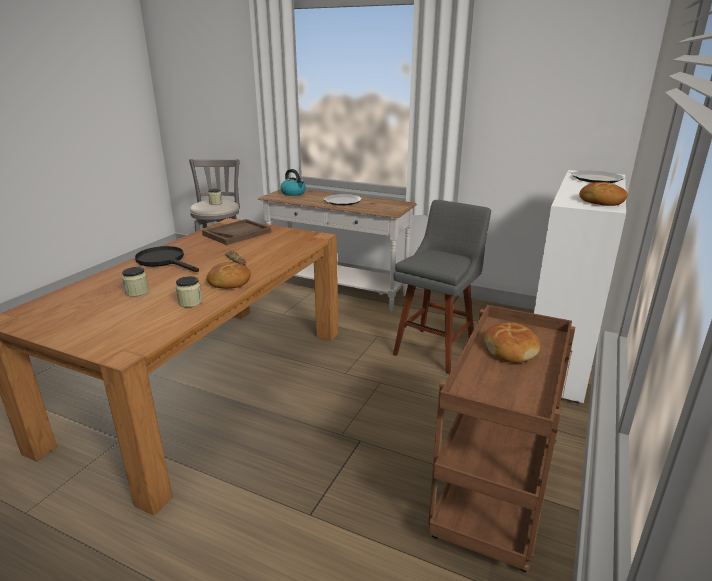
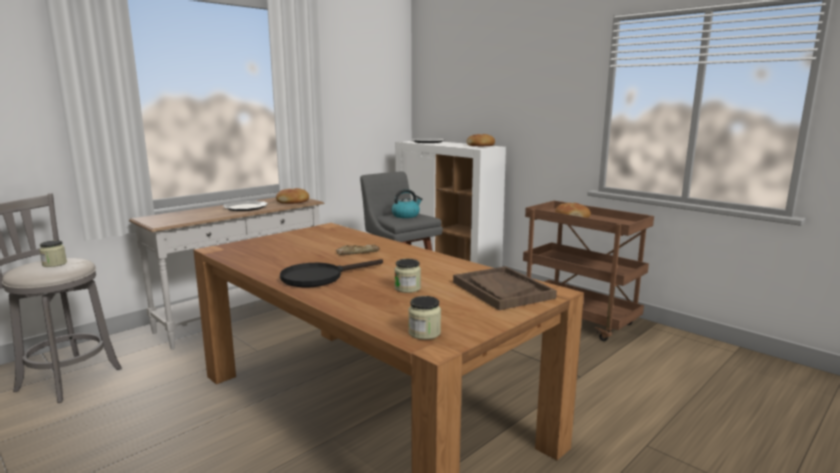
camera: 70 degrees left, 10 degrees down
(190, 302) = (454, 270): jar -> jar (424, 333)
(229, 282) = (417, 257): bread -> bread (293, 202)
(237, 233) = (267, 248): brown tray -> brown tray (502, 290)
(293, 193) = (171, 217): kettle -> kettle (406, 215)

